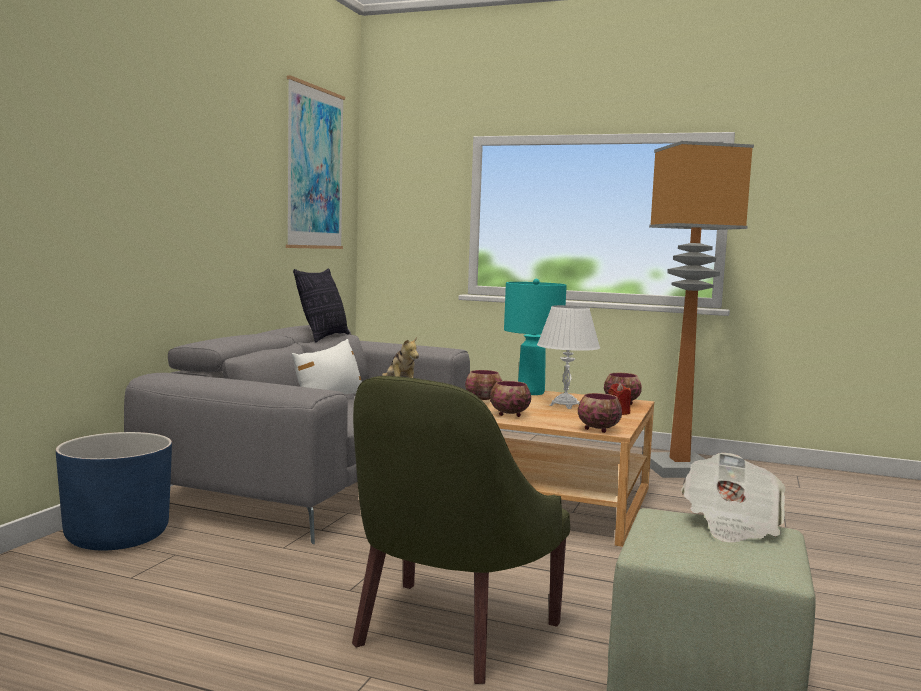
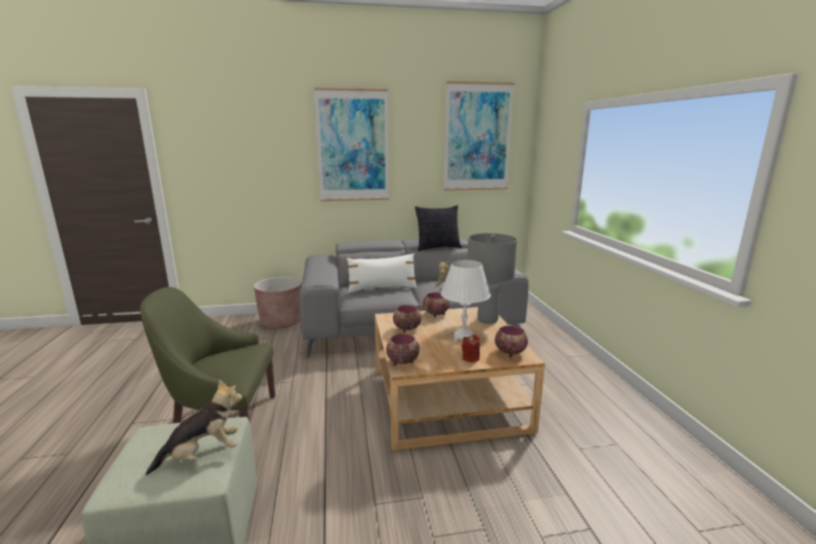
camera: 60 degrees right, 10 degrees up
(117, 536) = (281, 322): blue planter -> brown planter
(185, 158) = (353, 146): none -> picture
(530, 392) = (487, 319): turquoise table lamp -> grey table lamp
(678, 469) = (618, 436): floor lamp -> none
(731, 525) = (203, 455): newspaper -> plush toy

